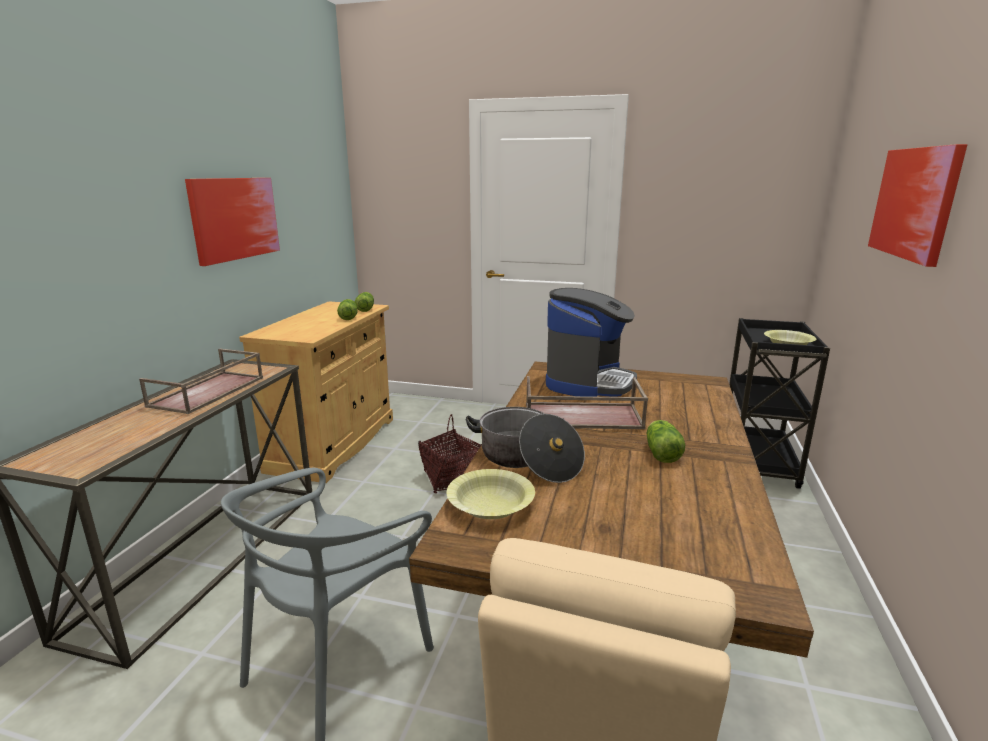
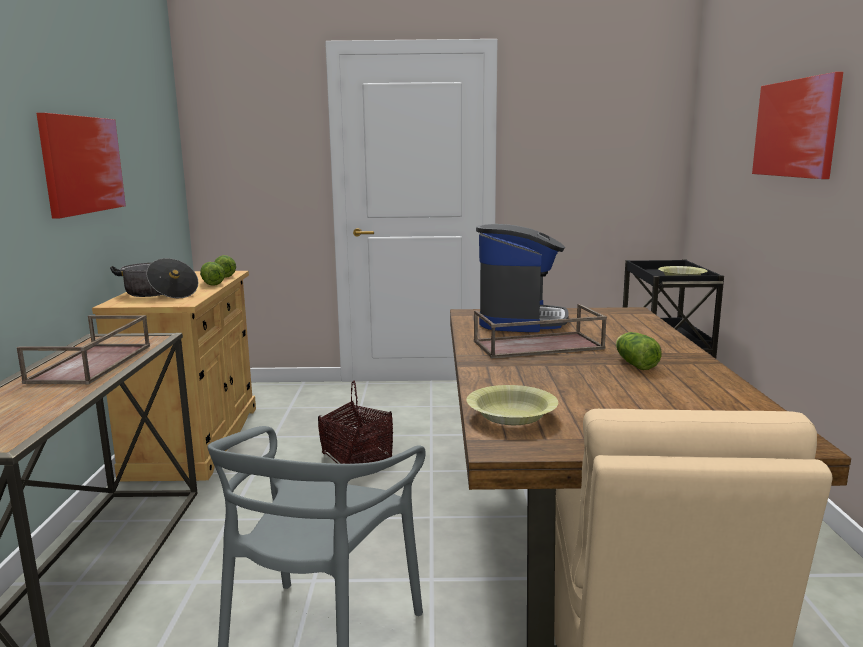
camera: 15 degrees left, 5 degrees down
(527, 460) = (515, 381): cooking pot -> cooking pot (159, 294)

